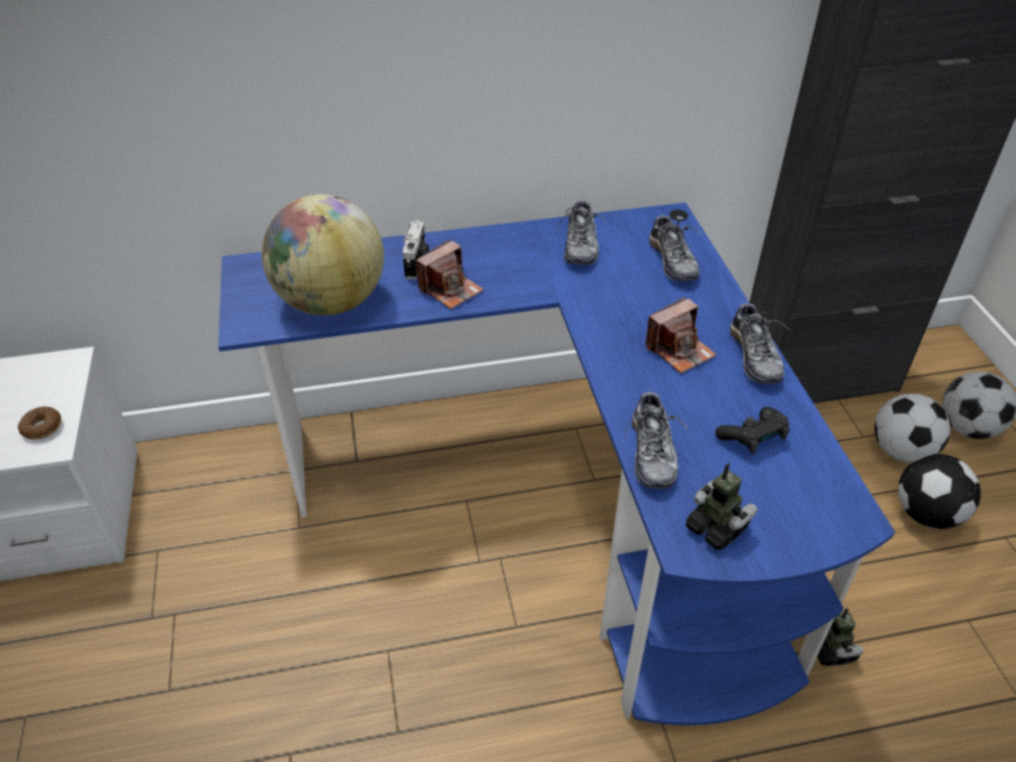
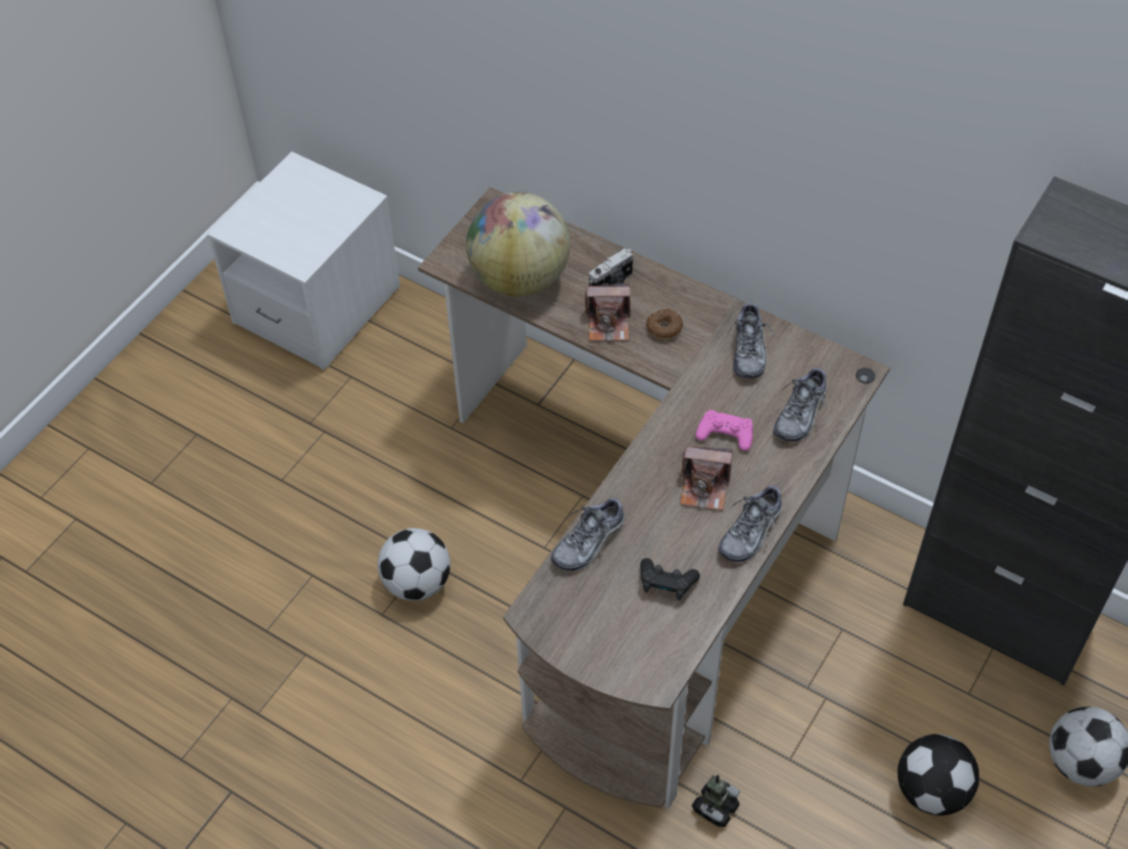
camera: 45 degrees right, 10 degrees up
(42, 428) = (307, 245): donut -> donut (664, 328)
(560, 500) = (650, 548): blue desk -> brown desk
(580, 245) = (748, 350): shoe -> shoe turned 45 degrees counterclockwise
(641, 306) = (725, 434): none -> pink game controller
(716, 528) = (565, 616): toy robot -> none
(900, 451) = (985, 730): football -> football (417, 582)

